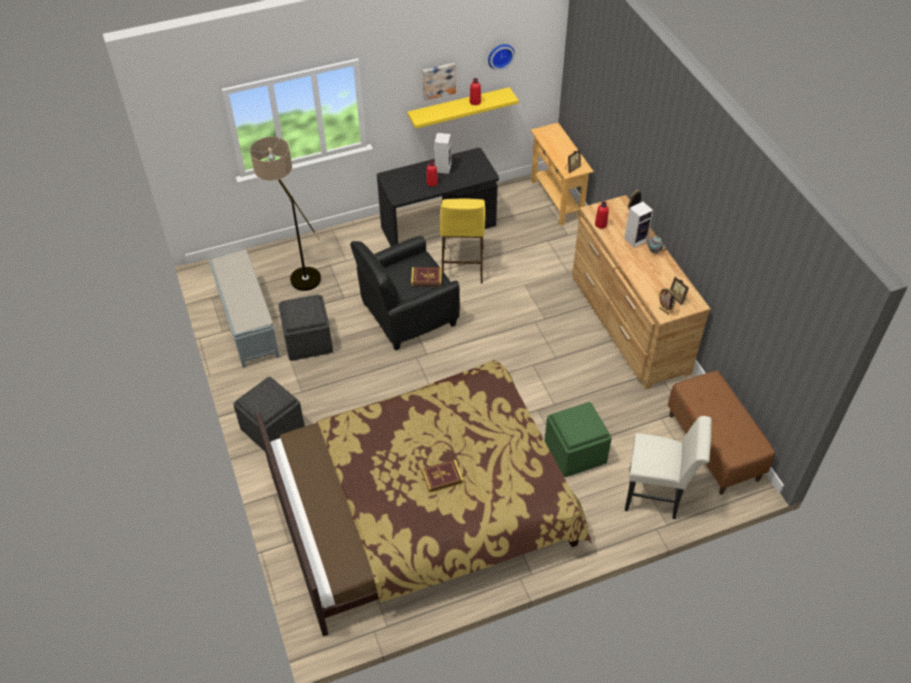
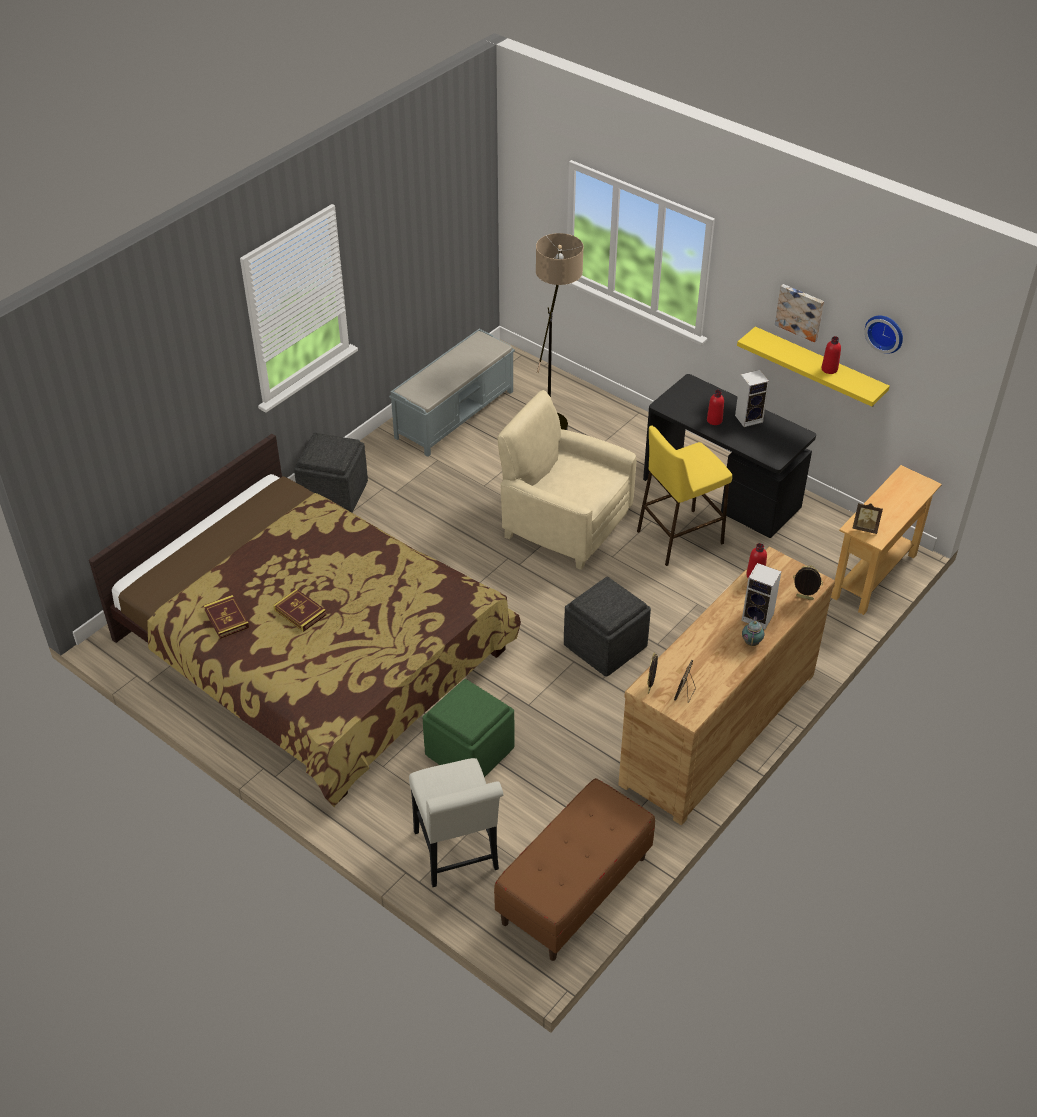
camera: 60 degrees right, 5 degrees down
(307, 341) = (465, 466): grey ottoman -> grey ottoman (605, 645)
(407, 314) = (564, 524): black armchair -> beige armchair
(426, 278) = (583, 491): book -> book (226, 619)

